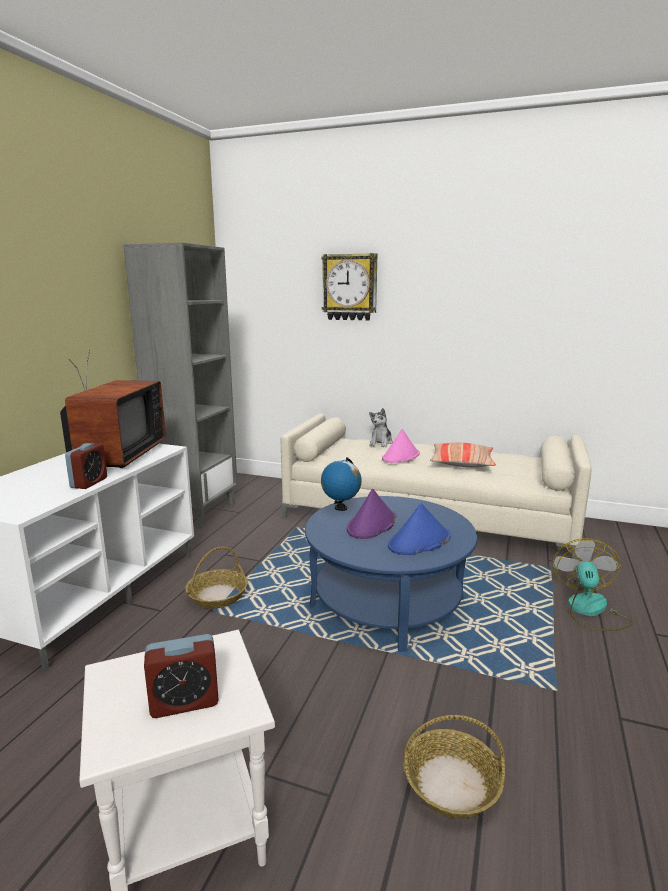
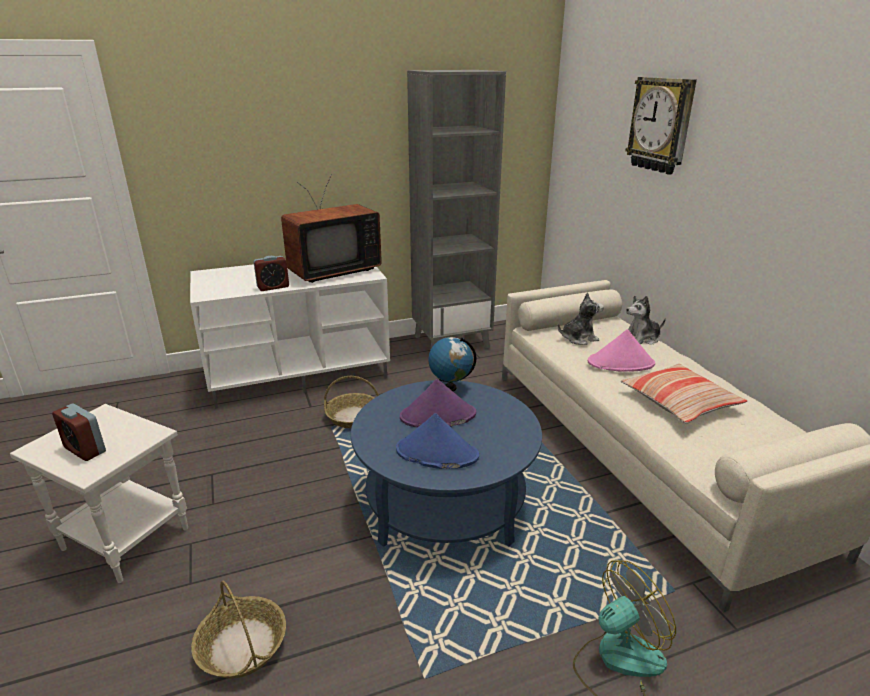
camera: 50 degrees right, 10 degrees up
(349, 454) = (578, 338): none -> plush toy

